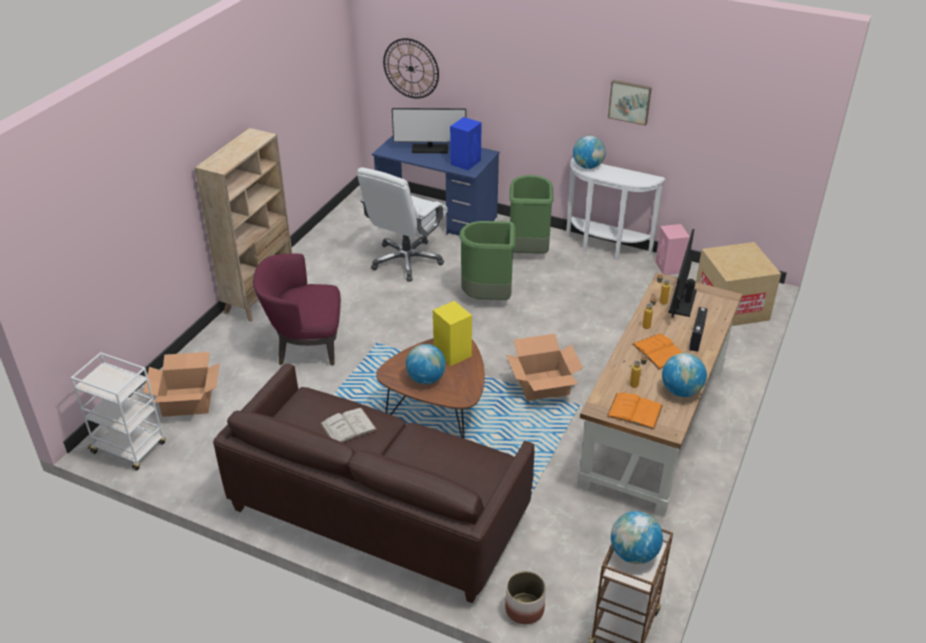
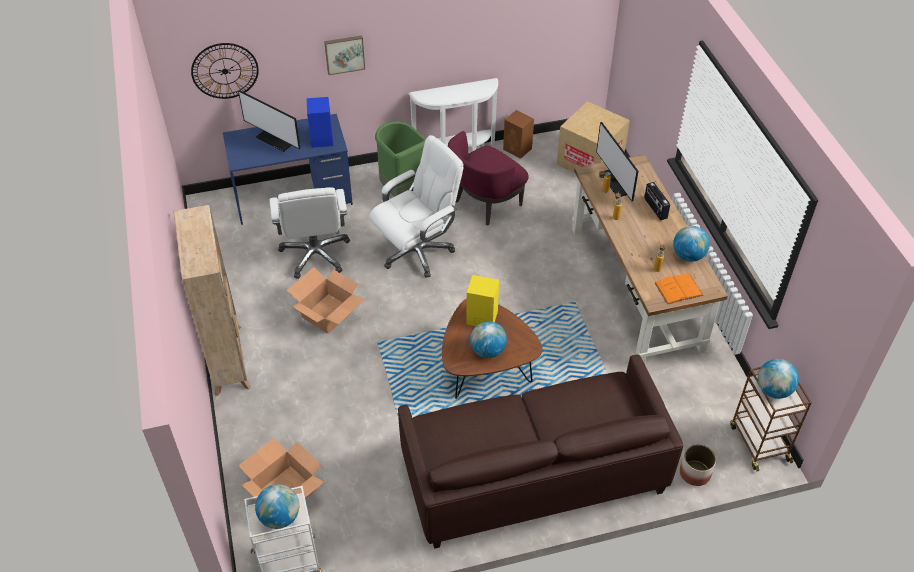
camera: 40 degrees left, 10 degrees up
(305, 346) = (324, 381): purple armchair -> purple armchair (485, 204)
(348, 427) = (494, 426): white book -> none
(430, 149) = (275, 140): monitor -> monitor turned 75 degrees clockwise
(488, 298) = (417, 251): green trash can -> white office chair
(543, 385) = (535, 302): cardboard box -> cardboard box (328, 313)
(587, 166) = (431, 95): globe -> globe (280, 517)
(630, 101) = (456, 26): picture -> picture (344, 54)
(659, 351) = (644, 233): orange book -> none
(669, 267) = (518, 149): pink speaker -> brown speaker

